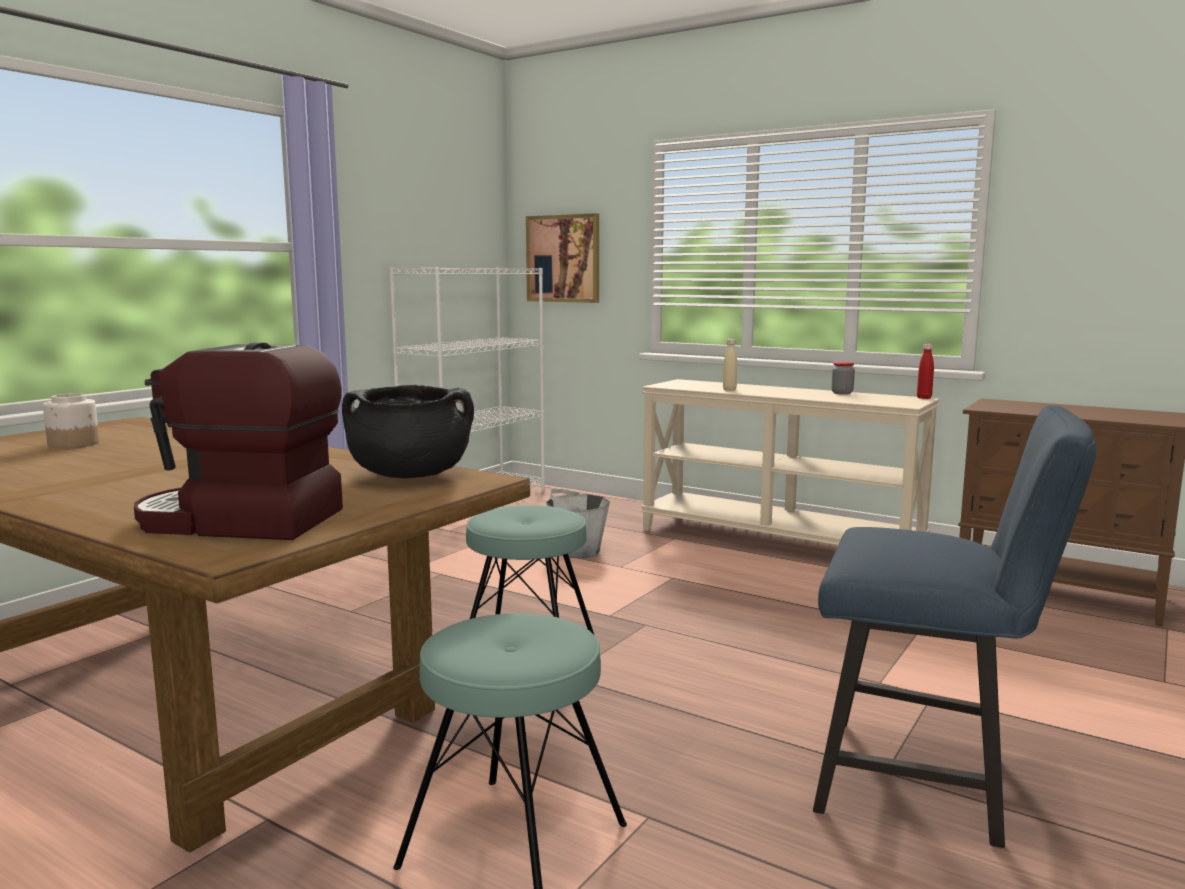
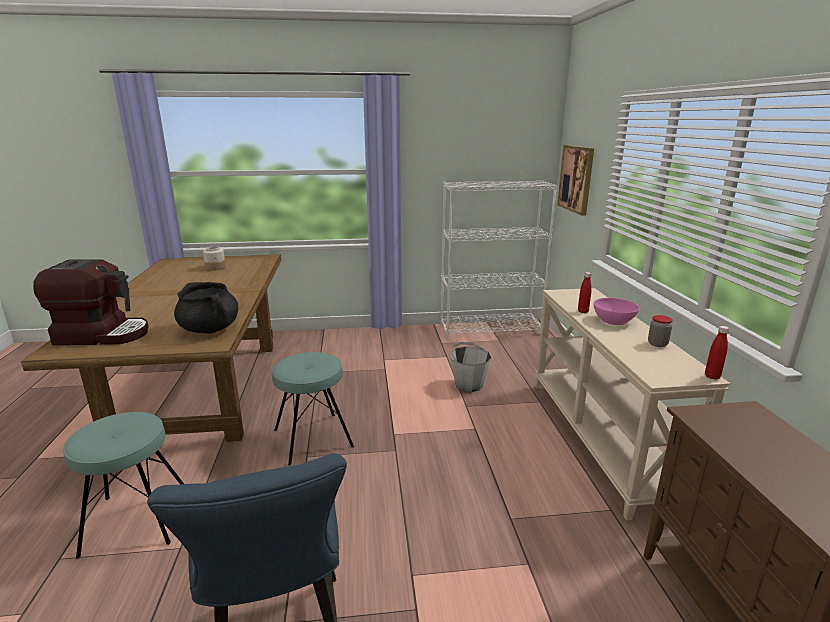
camera: 50 degrees right, 10 degrees up
(239, 521) = (103, 334): coffee machine -> coffee machine turned 120 degrees clockwise
(729, 390) = (583, 311): beige bottle -> red bottle
(769, 389) = (613, 320): none -> pink bowl

